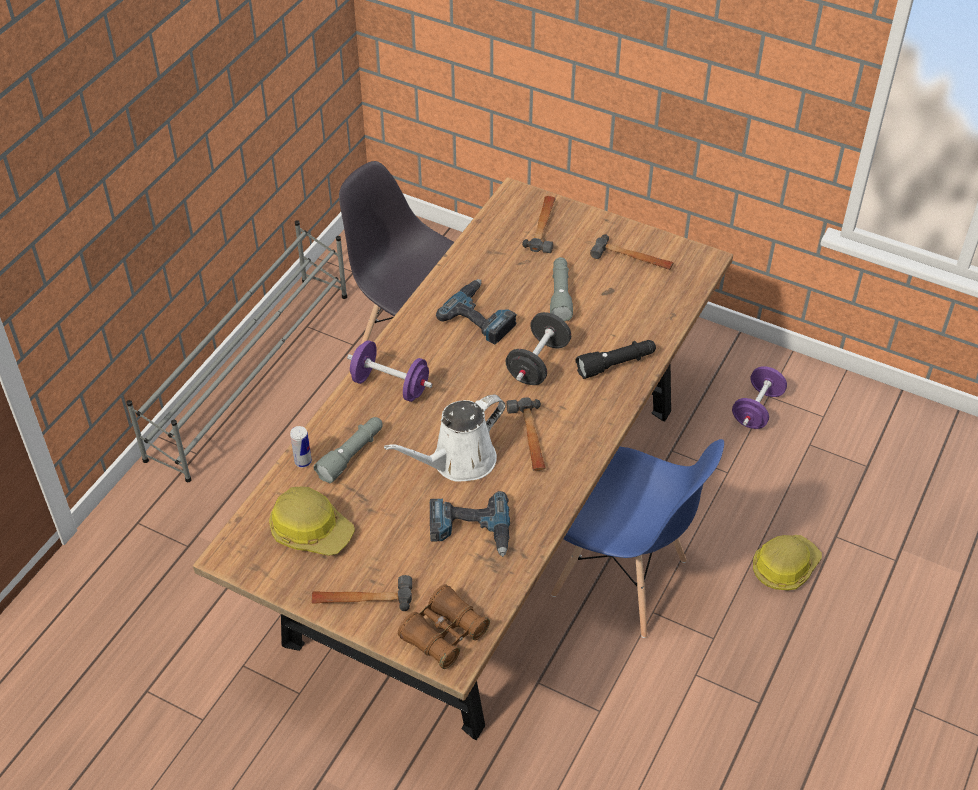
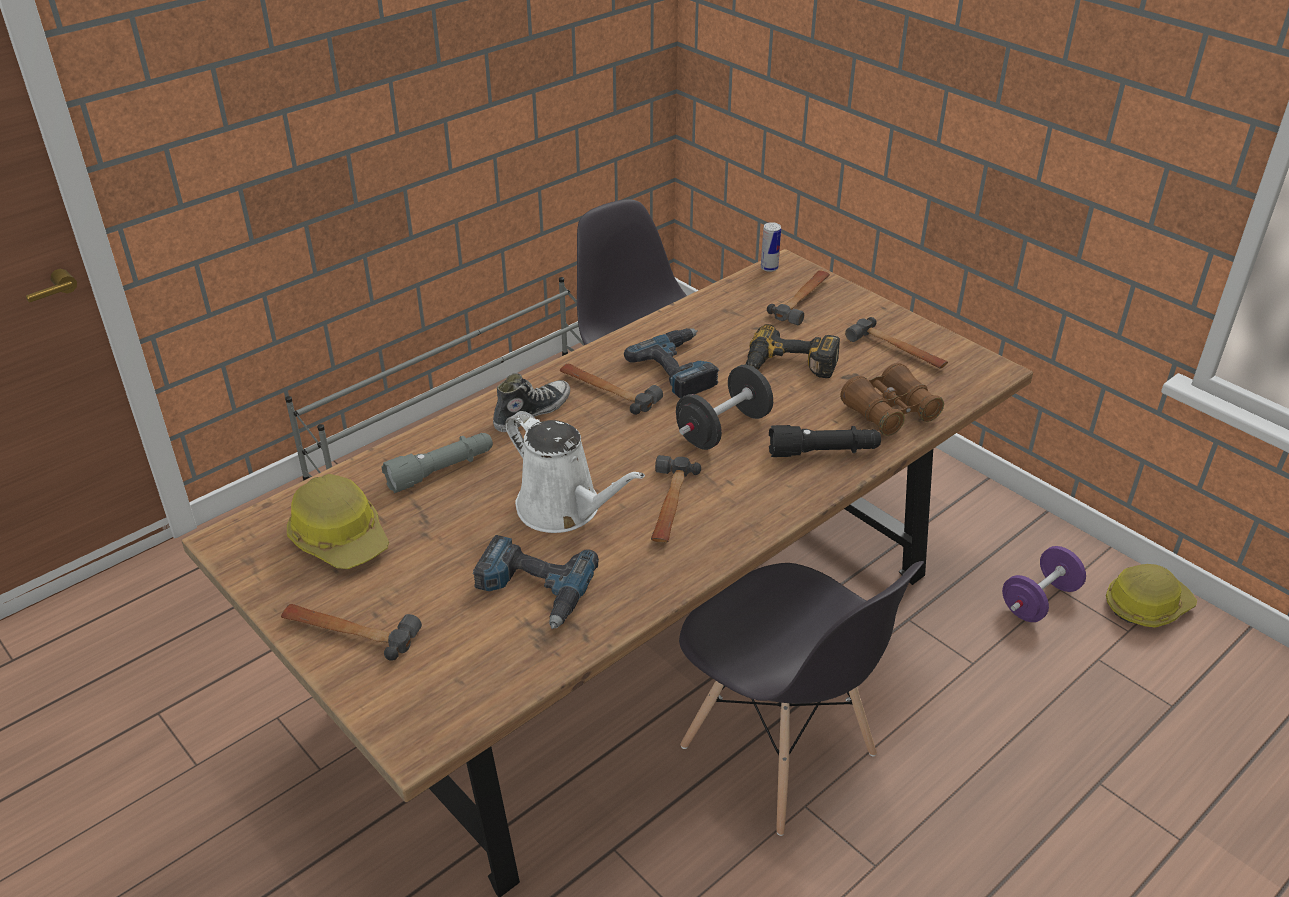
camera: 20 degrees right, 10 degrees down
(303, 461) = (381, 464): can -> can (769, 268)
(390, 385) = (531, 412): purple dumbbell -> shoe
(437, 351) = (607, 391): none -> hammer
(444, 634) = (423, 705): brown binoculars -> brown binoculars (889, 412)
(458, 462) = (564, 509): white watering can -> white watering can turned 120 degrees counterclockwise
(560, 295) = (788, 367): grey flashlight -> power drill
(621, 579) = (779, 753): blue chair -> grey chair
(784, 567) = (1011, 801): hard hat -> hard hat (1146, 605)

